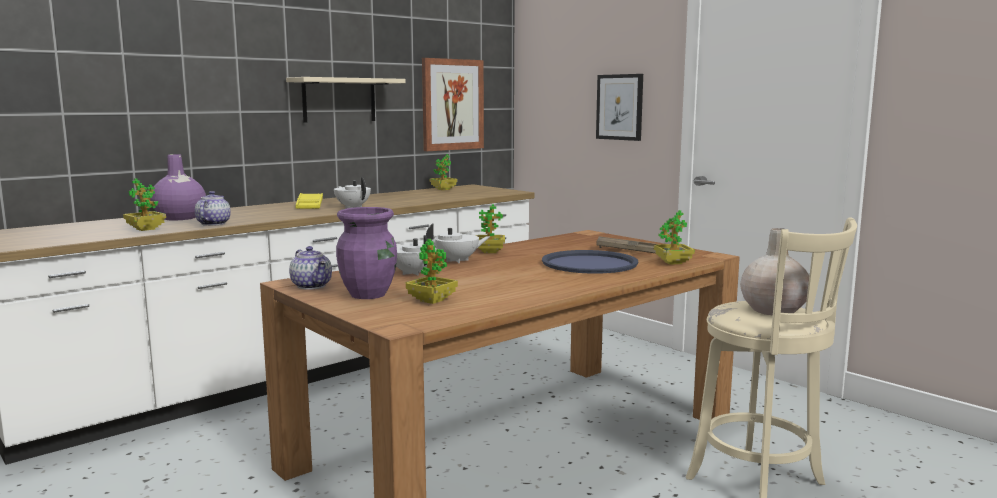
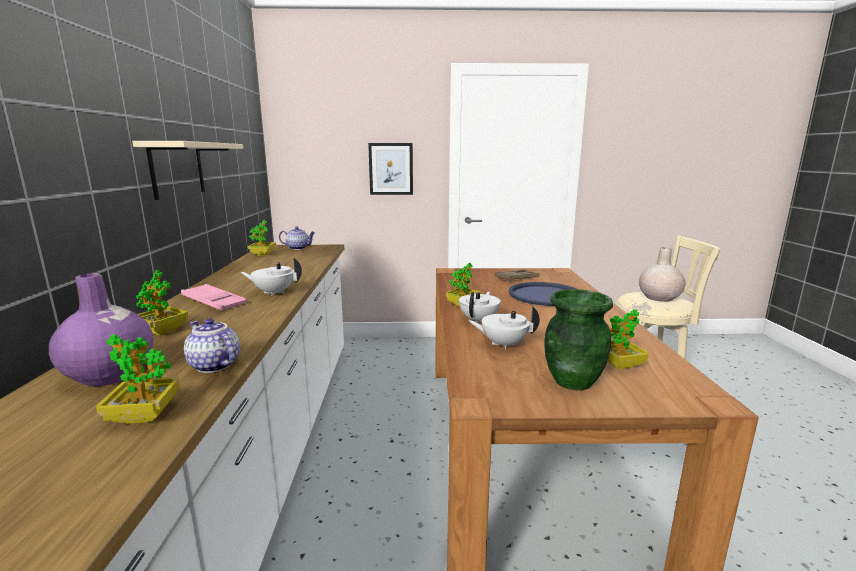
camera: 50 degrees left, 5 degrees up
(309, 205) = (214, 302): yellow tray -> pink tray
(312, 286) = (508, 395): teapot -> teapot (298, 248)
(369, 294) = (572, 381): purple vase -> green vase
(452, 104) = (242, 170): picture -> none
(673, 262) = (568, 281): potted plant -> potted plant (163, 331)

